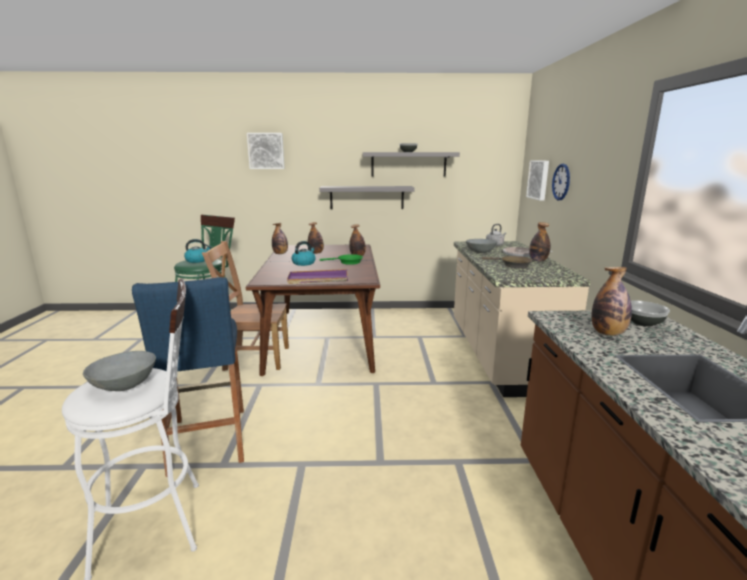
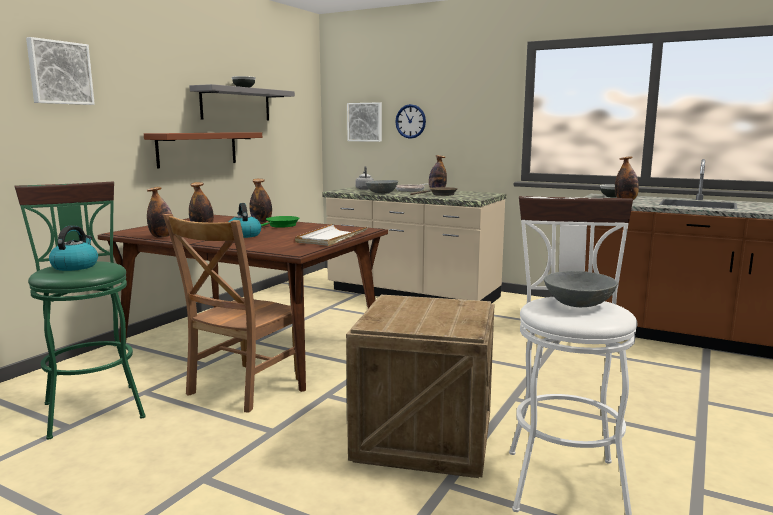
camera: 60 degrees left, 5 degrees down
(208, 439) = (425, 439): blue stool -> crate
(318, 279) = (331, 238): purple tray -> white tray
(366, 197) = (197, 149): grey shelf -> brown shelf

